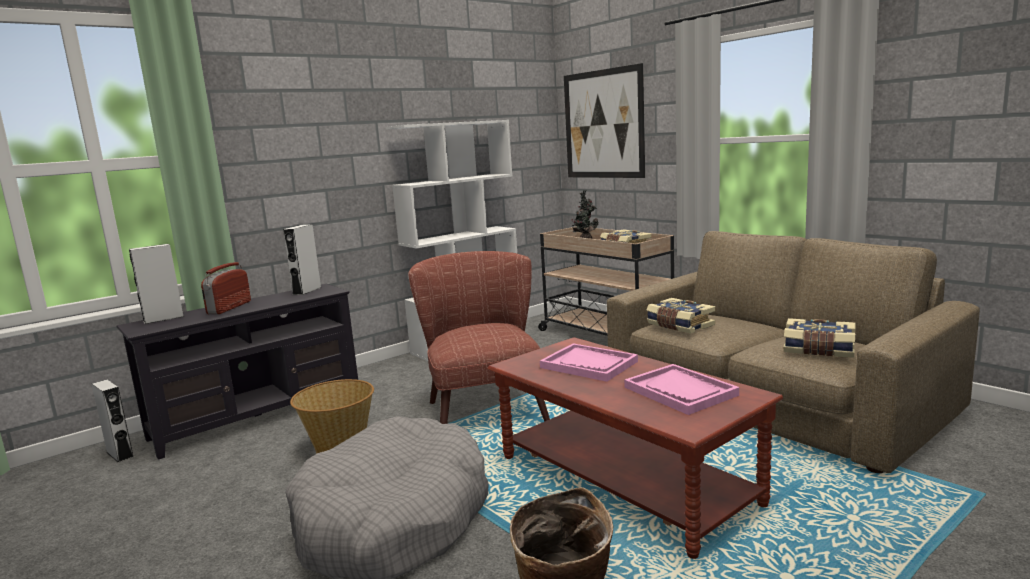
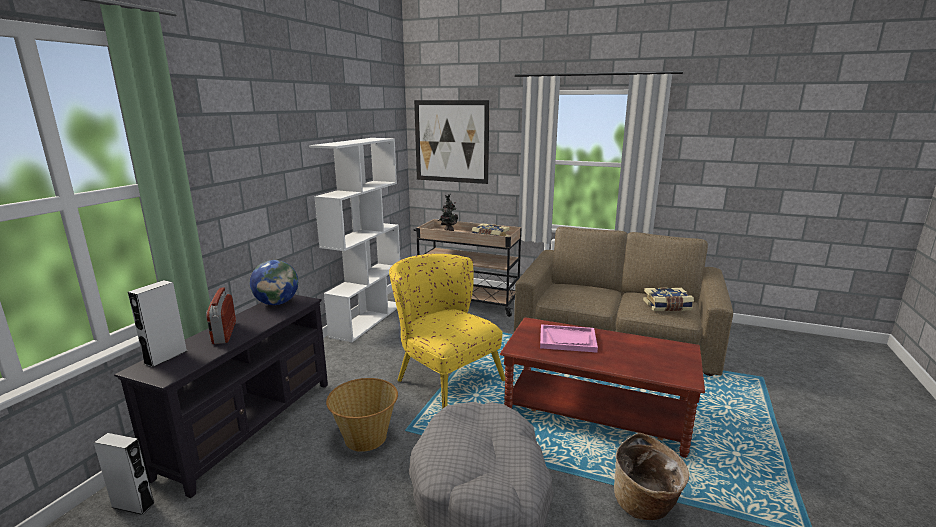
camera: 30 degrees left, 5 degrees up
(307, 291) = (277, 303): grey speaker -> globe
(483, 407) = (443, 376): brown armchair -> yellow armchair
(679, 326) = (570, 297): book -> none
(680, 391) = (648, 352): pink tray -> none

